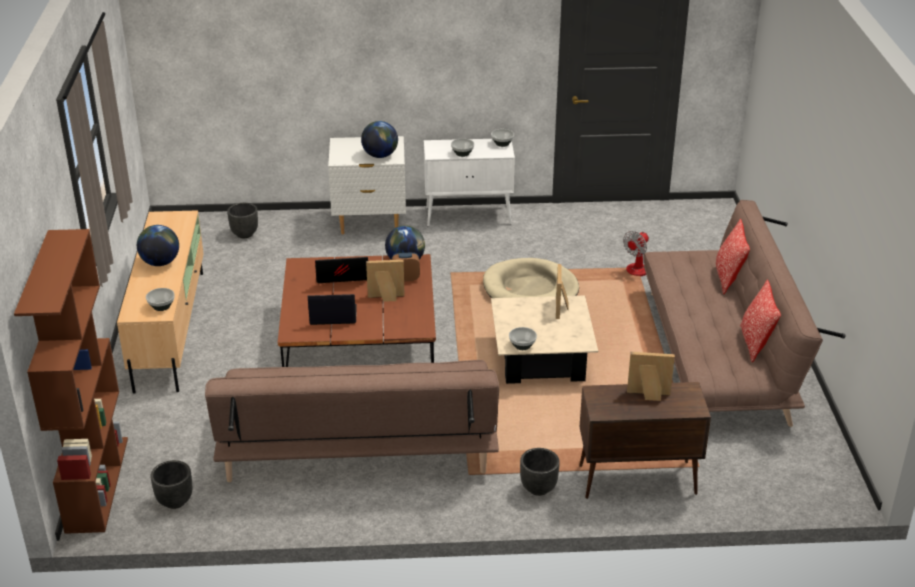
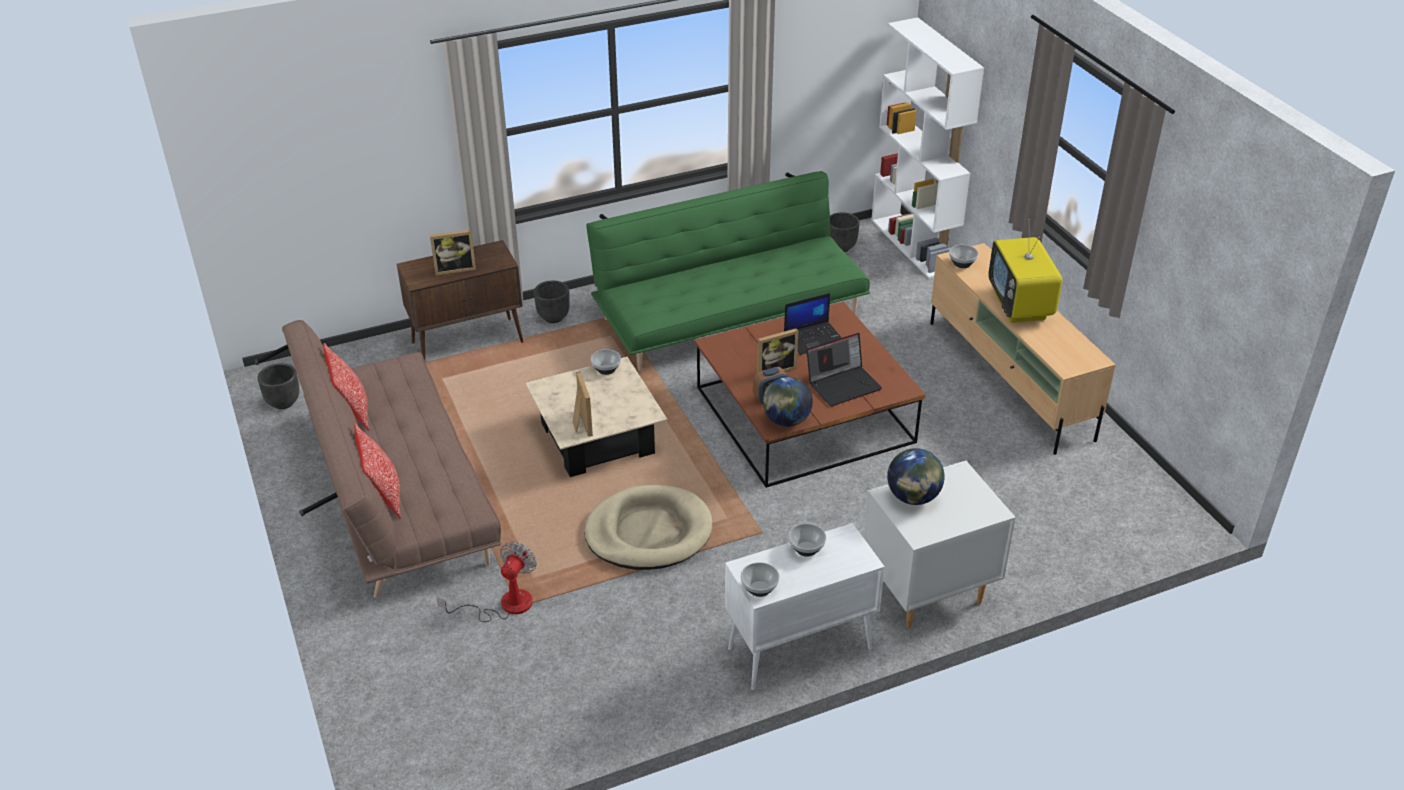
camera: 160 degrees right, 5 degrees up
(96, 483) = (914, 245): brown bookcase -> white bookcase
(160, 262) = (1020, 306): globe -> television
(245, 234) = (1070, 527): black planter -> black planter (283, 403)
(358, 445) = (729, 316): brown sofa -> green sofa

